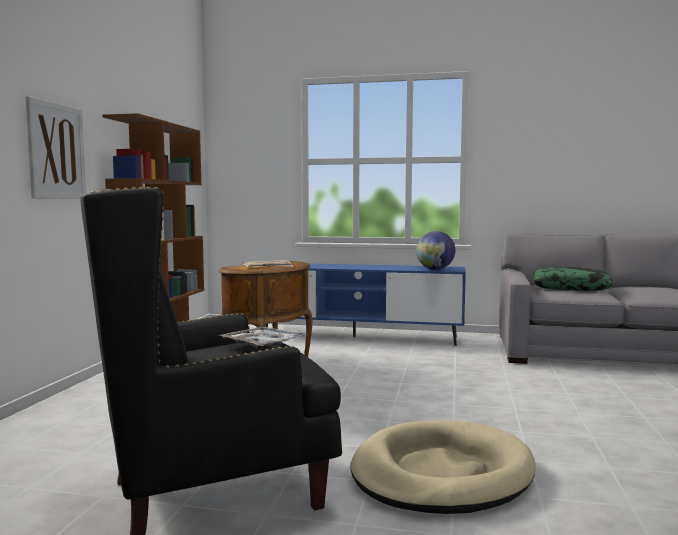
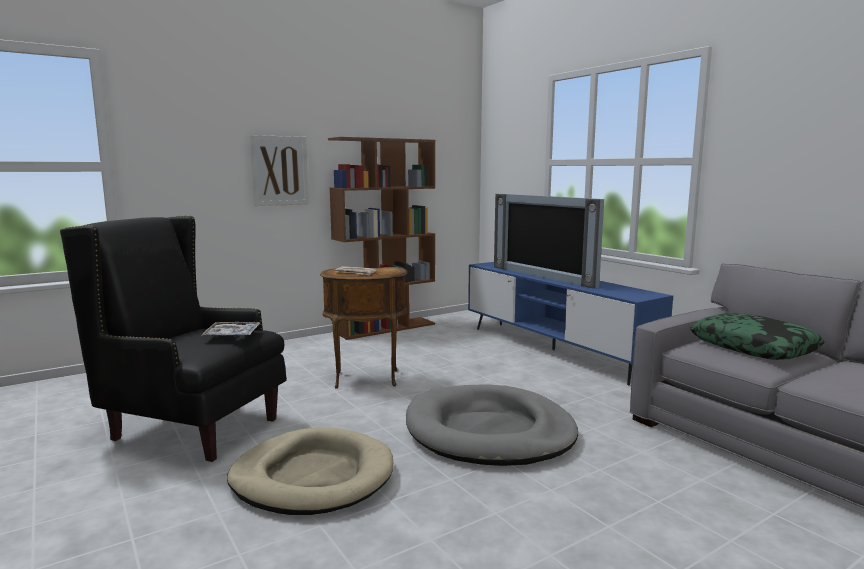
camera: 45 degrees right, 5 degrees up
(342, 266) = (545, 276): none -> television
(435, 269) = (618, 293): globe -> none
(461, 396) = (489, 432): none -> grey dog bed

